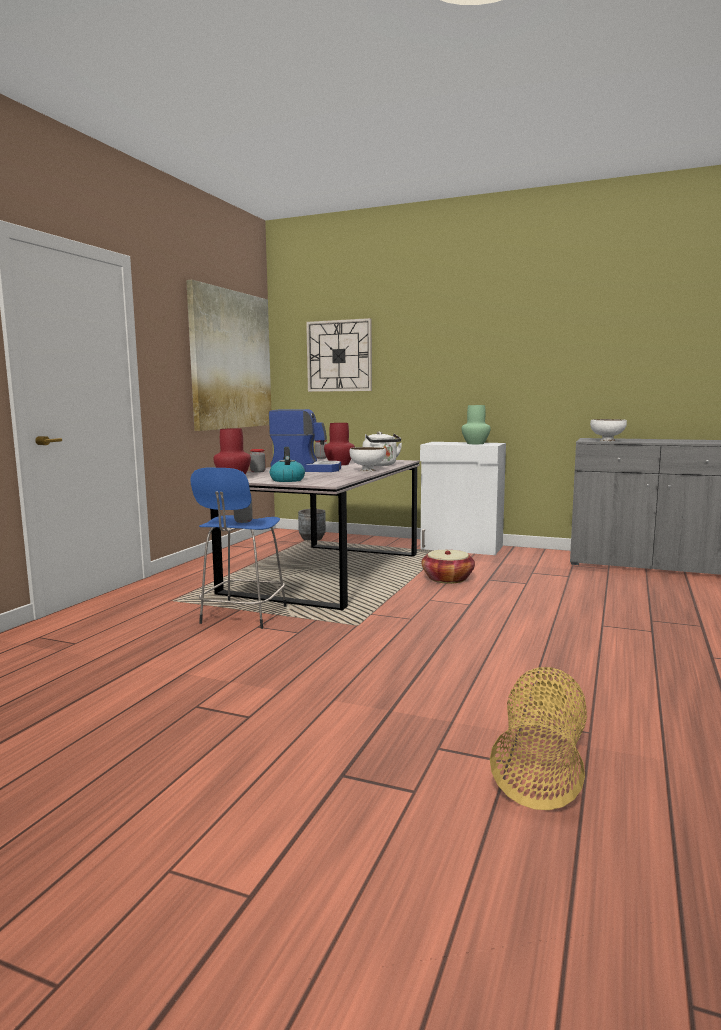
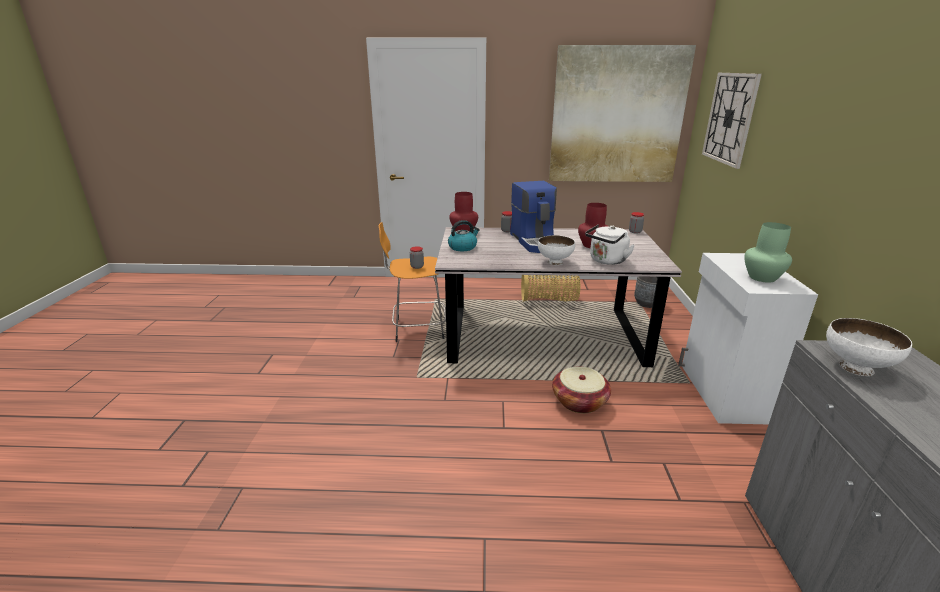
camera: 70 degrees right, 15 degrees up
(242, 616) = (417, 329): blue stool -> orange stool
(542, 765) = (173, 503): basket -> basket (550, 300)

